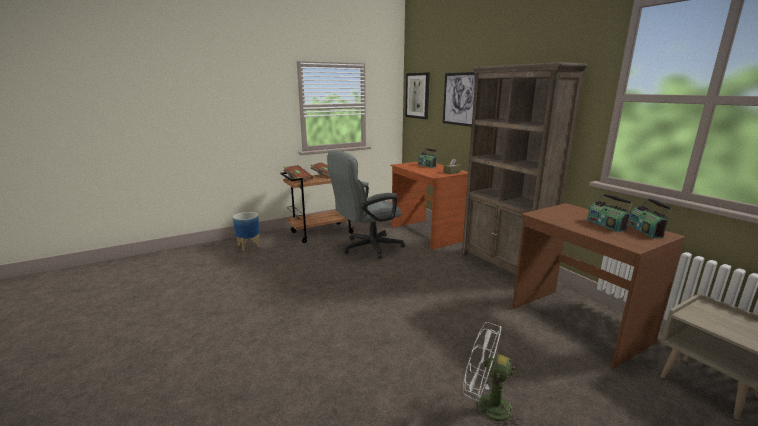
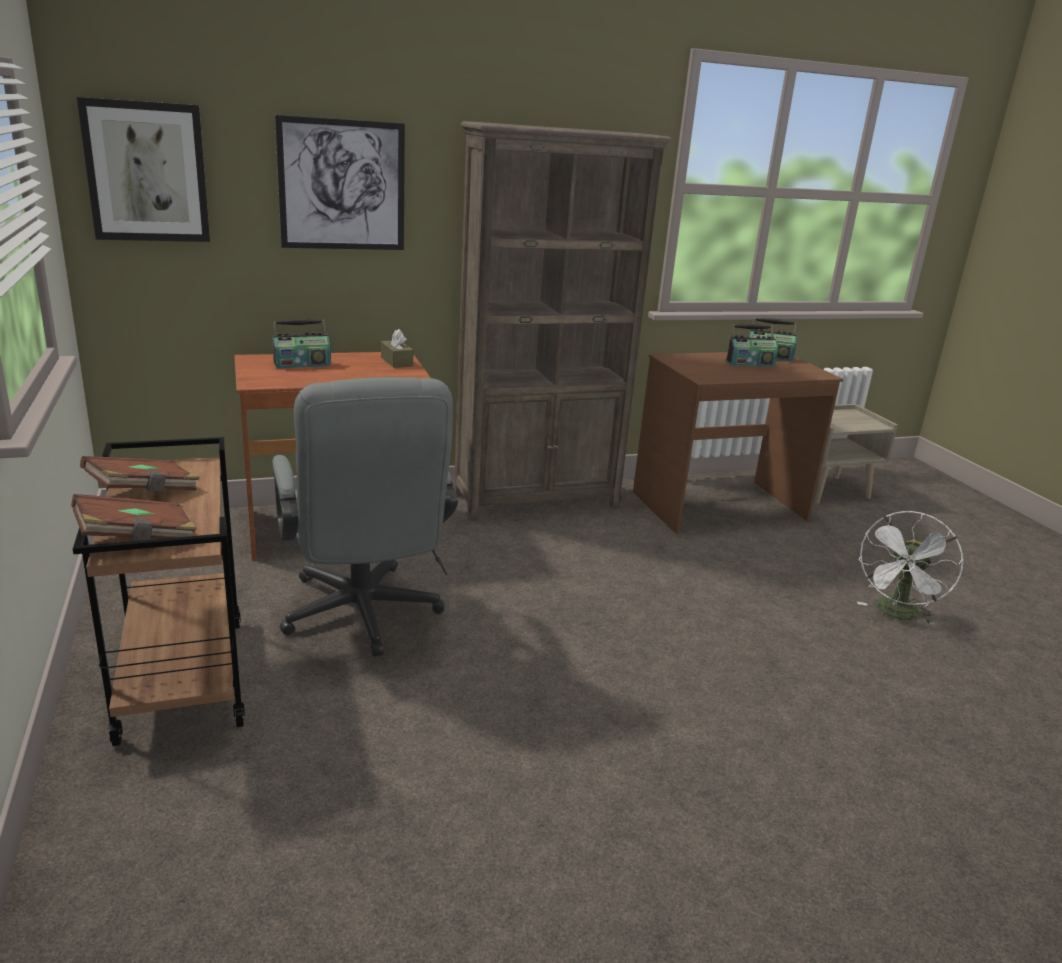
camera: 80 degrees left, 5 degrees up
(248, 246) = (157, 877): planter -> none

